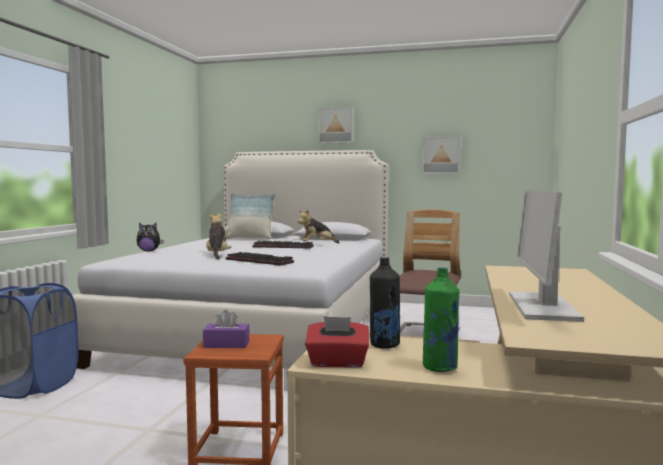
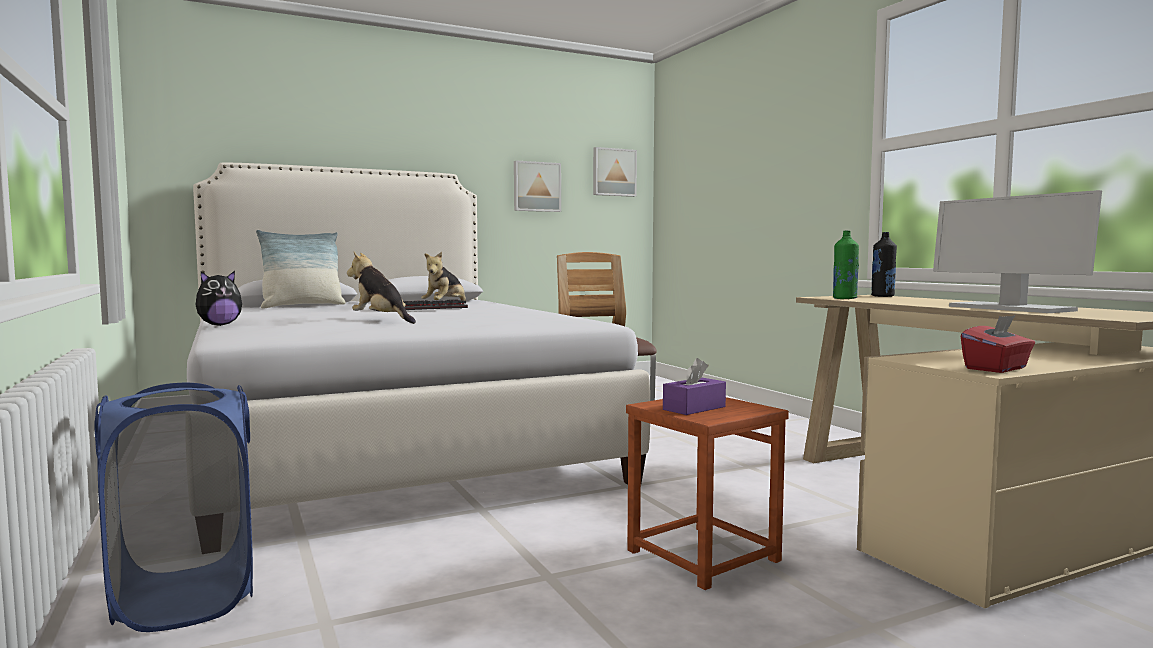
camera: 40 degrees left, 0 degrees up
(261, 261) = (485, 320): keyboard -> none
(336, 125) = (392, 133): picture -> picture (613, 172)
(384, 345) = (955, 357): black bottle -> black bottle (882, 296)
(440, 367) = (1053, 360): green bottle -> green bottle (844, 299)

